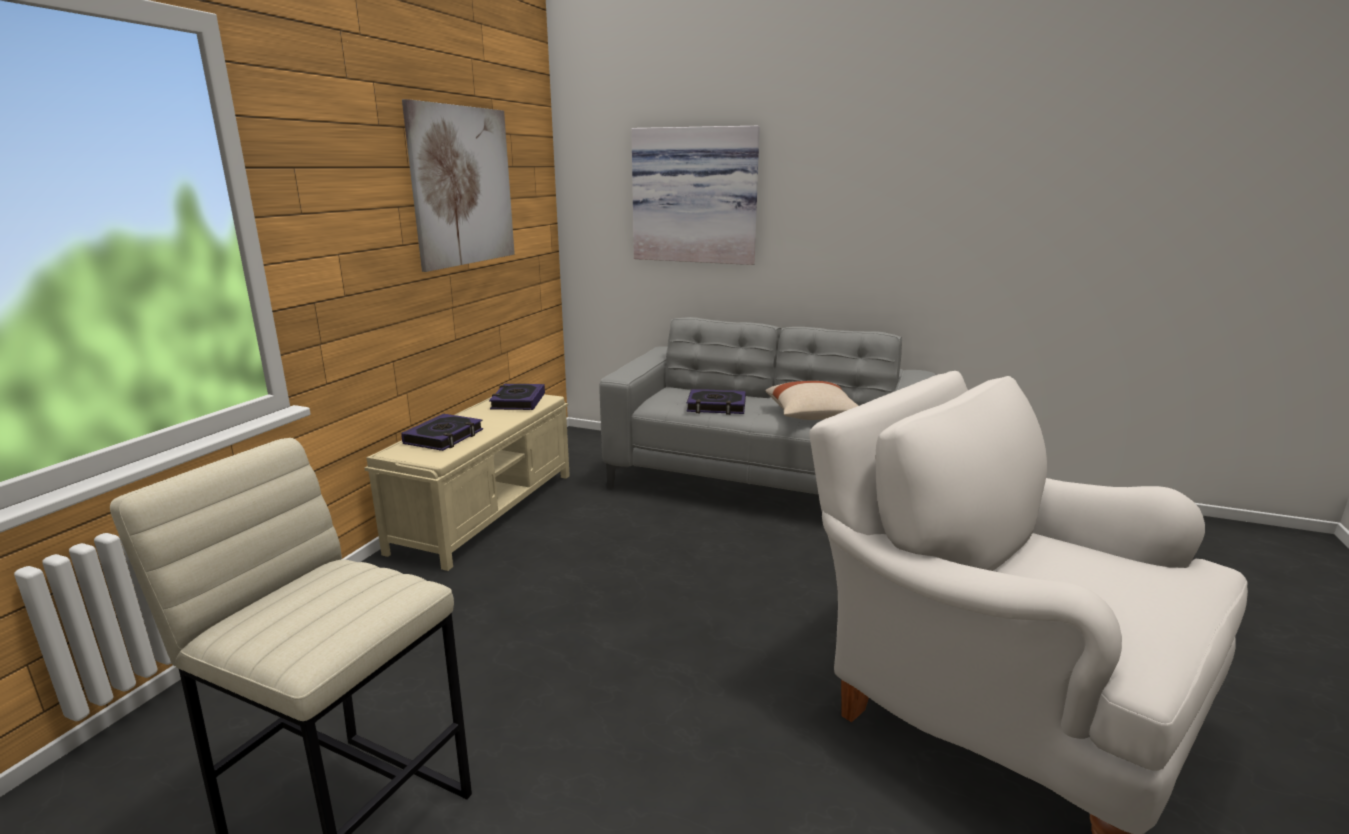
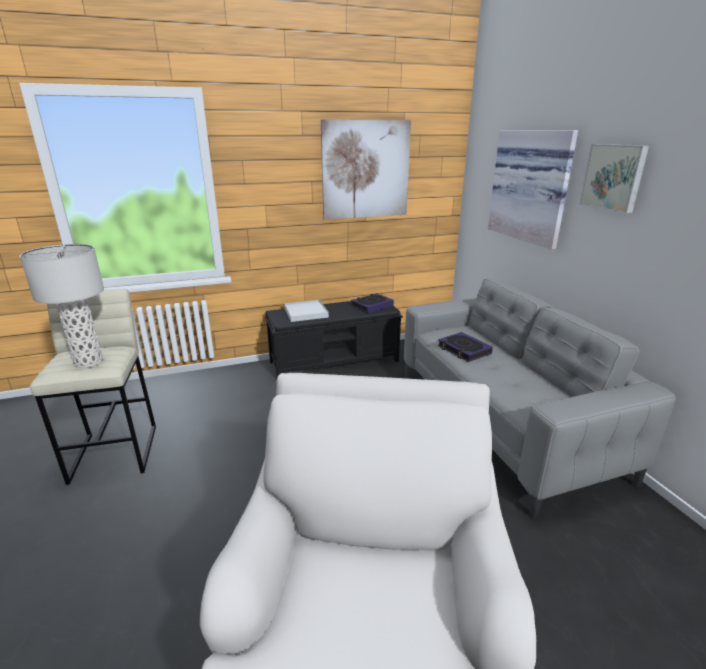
camera: 50 degrees right, 5 degrees up
(351, 599) = (88, 362): none -> white table lamp
(444, 437) = (306, 313): book -> white tray
(487, 510) = (335, 361): beige bench -> black bench
(812, 416) = (514, 384): beige pillow -> none
(815, 174) = (614, 177): none -> picture

